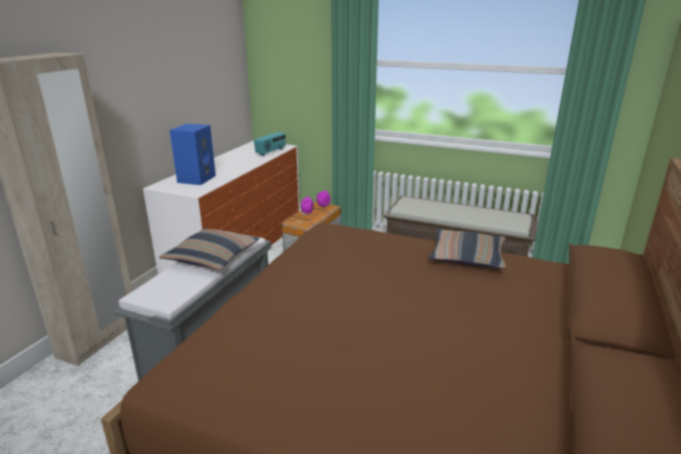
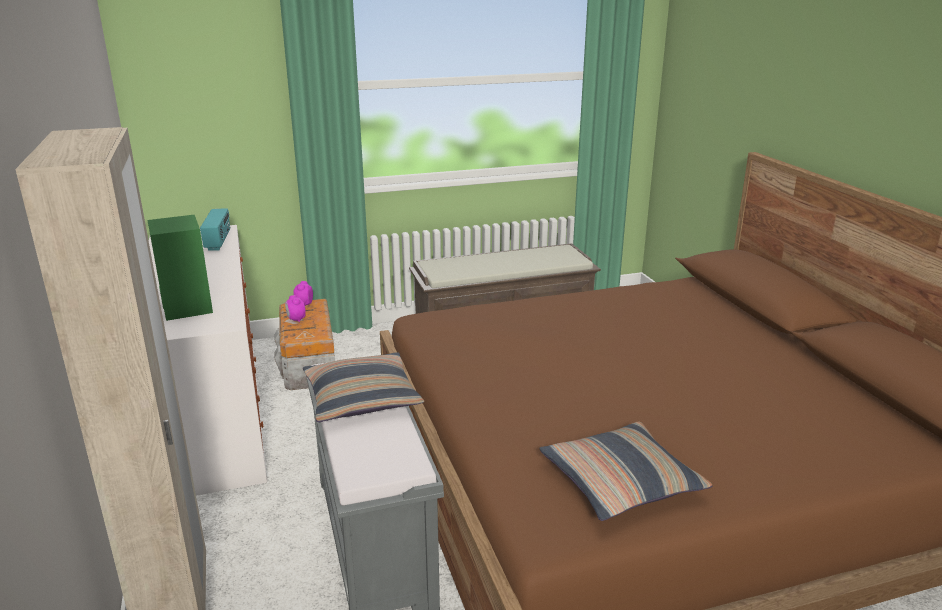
camera: 40 degrees left, 0 degrees up
(196, 179) = (185, 307): blue speaker -> green speaker
(467, 257) = (606, 300): pillow -> pillow (621, 482)

